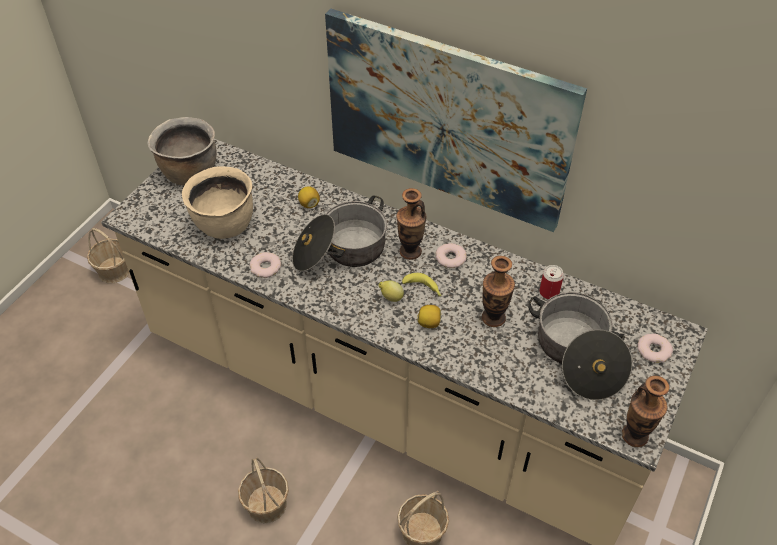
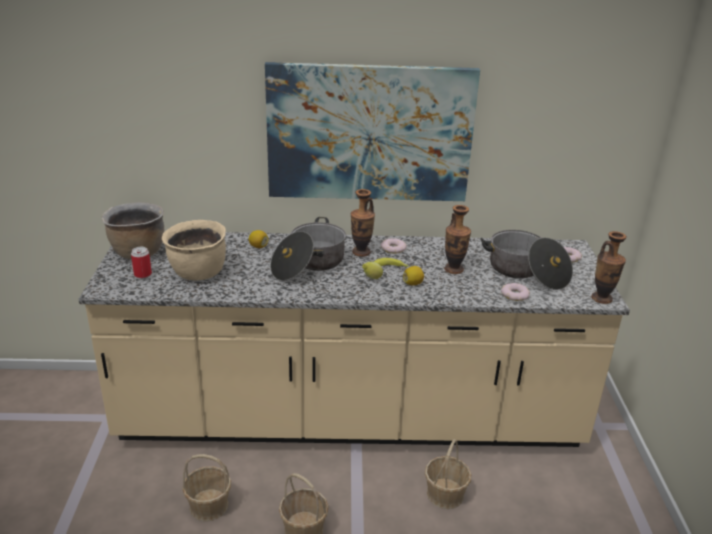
camera: 30 degrees left, 20 degrees down
(114, 270) = (32, 412): basket -> basket (208, 505)
(265, 267) = (257, 288): donut -> donut (515, 295)
(549, 292) = (476, 248): can -> can (143, 274)

